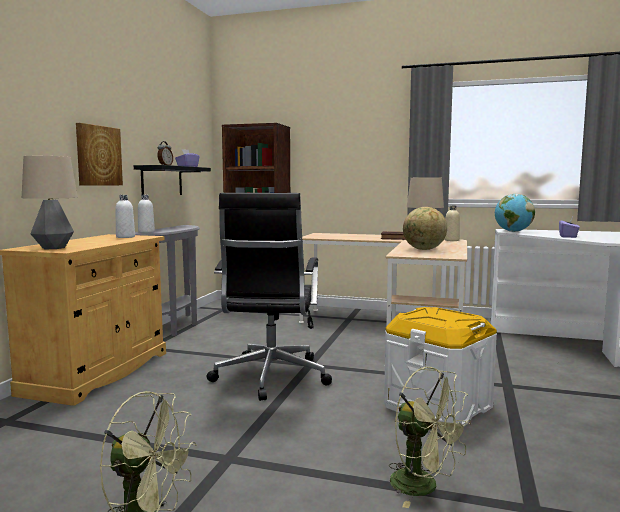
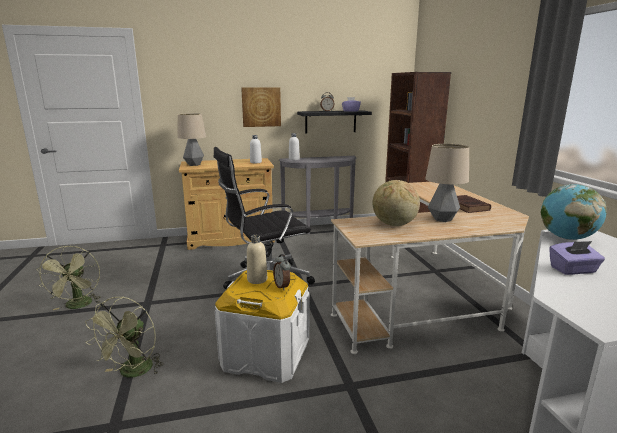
camera: 60 degrees right, 10 degrees up
(451, 240) = (501, 225): beige bottle -> beige bottle (257, 279)
(454, 312) = (282, 286): none -> alarm clock

